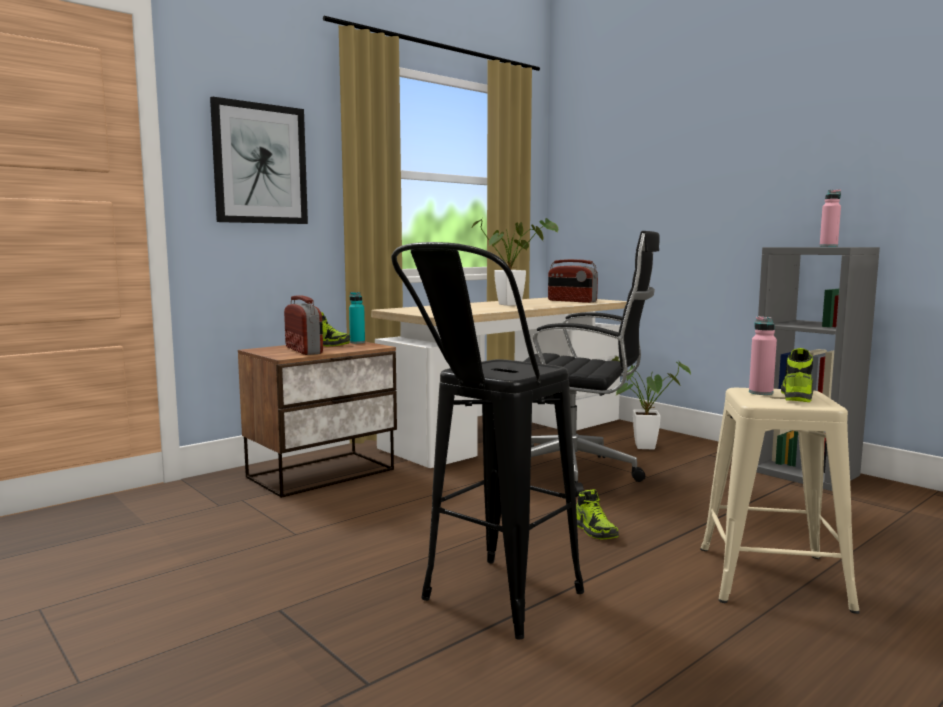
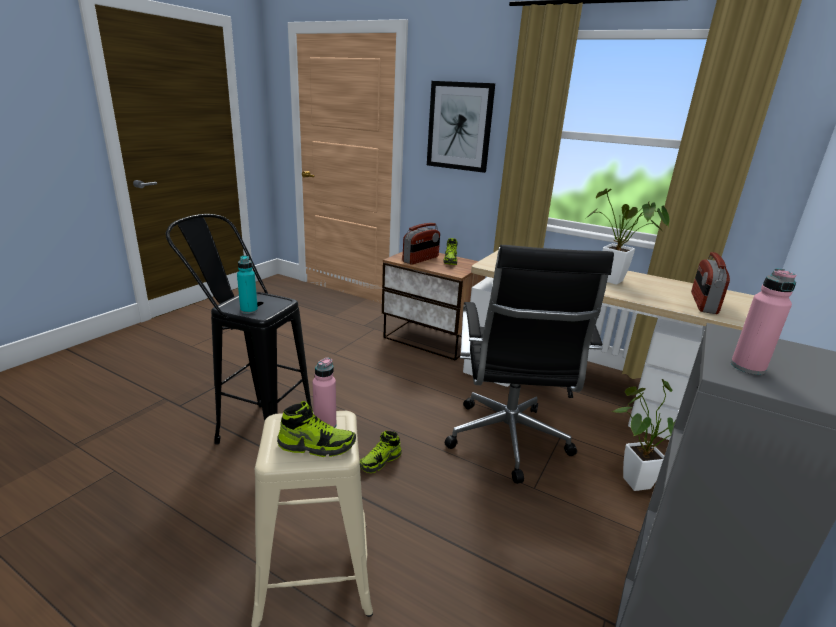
camera: 70 degrees right, 15 degrees up
(357, 342) = (468, 266): turquoise bottle -> turquoise bottle (249, 310)

